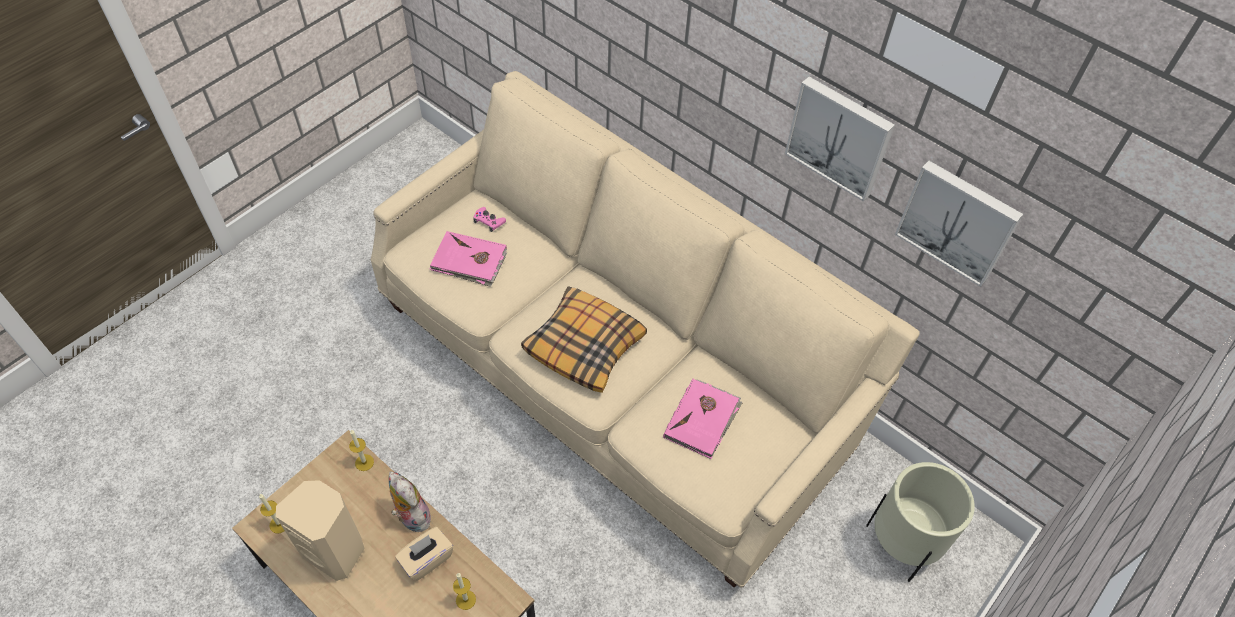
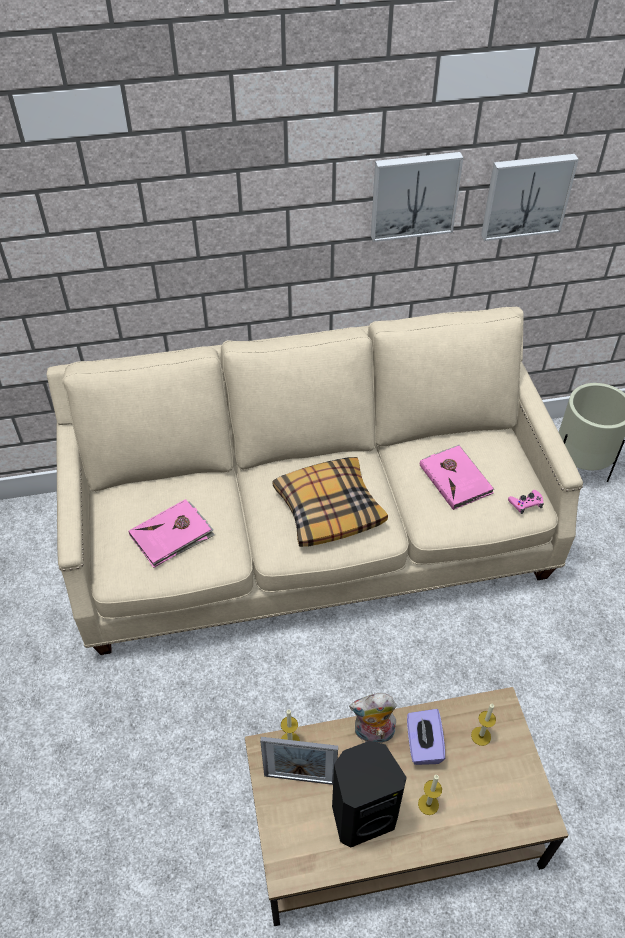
camera: 50 degrees left, 5 degrees down
(279, 524) = (298, 850): candle -> candle (428, 804)
(336, 550) = (362, 814): beige speaker -> black speaker
(338, 489) = (300, 779): none -> picture frame
(426, 559) = (423, 745): beige tissue box -> purple tissue box
(489, 221) = (143, 499): pink game controller -> pink game controller (526, 503)

